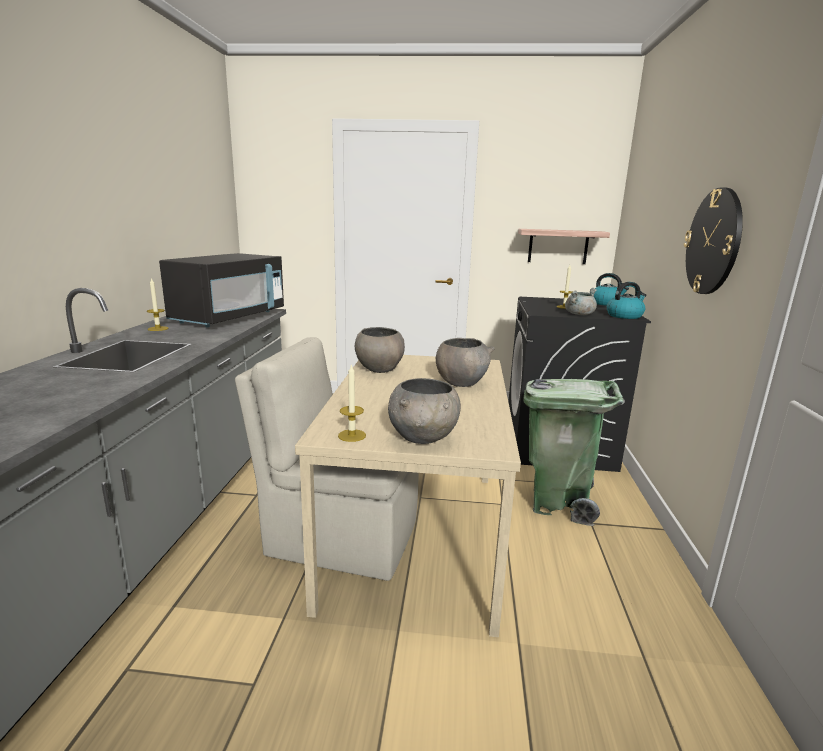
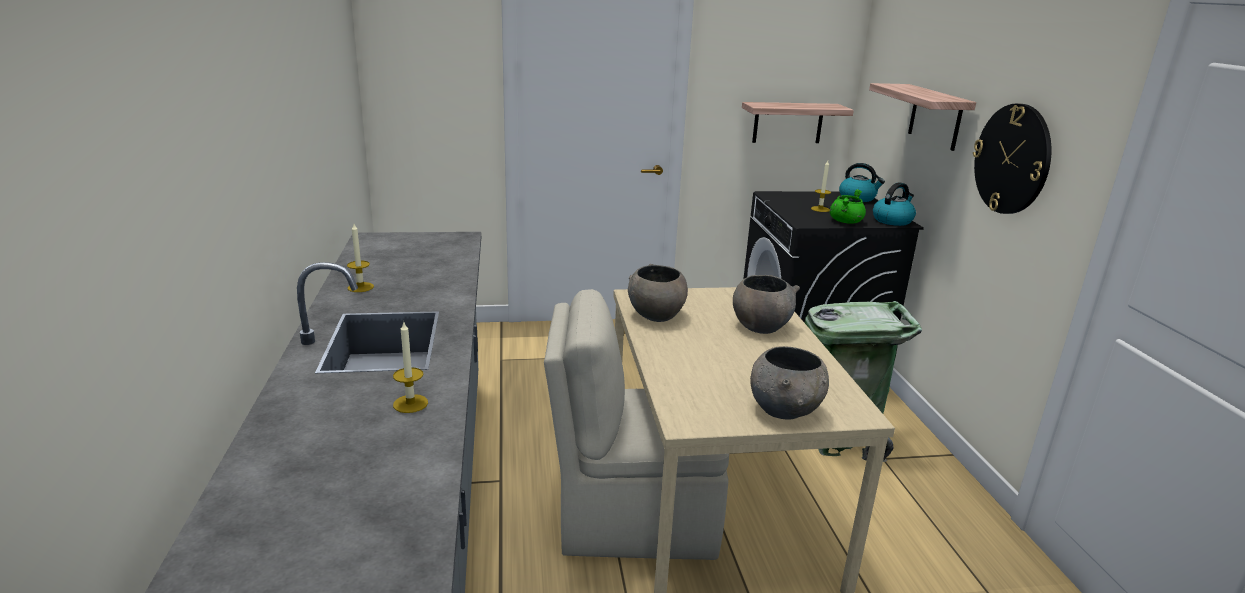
camera: 15 degrees left, 5 degrees up
(230, 318) = (429, 256): black microwave -> none
(352, 435) = (712, 418): candle -> candle (410, 403)
(579, 314) = (845, 221): grey cooking pot -> green cooking pot
(663, 223) = (935, 117): none -> shelf

